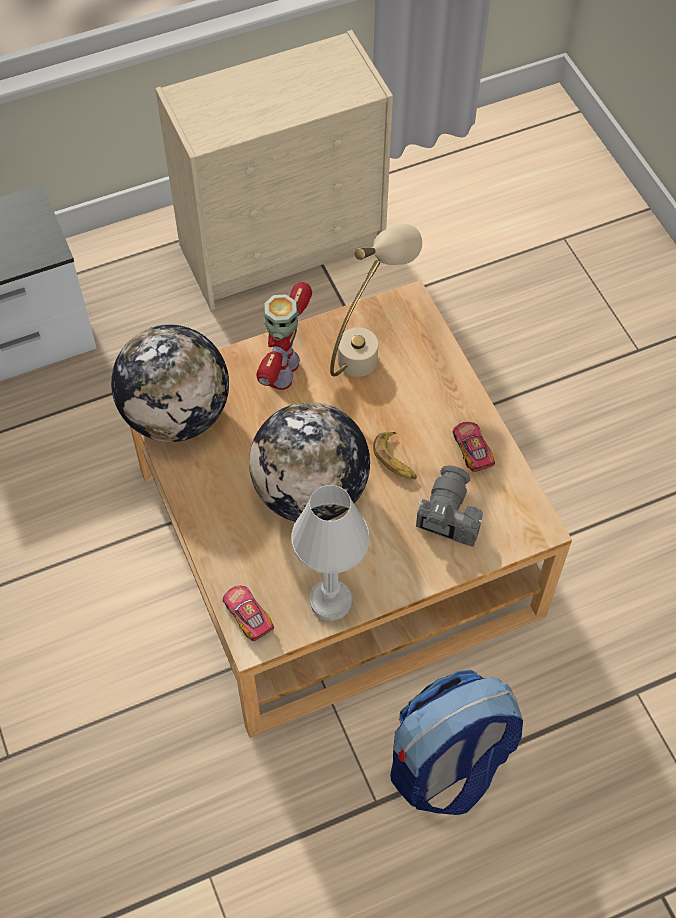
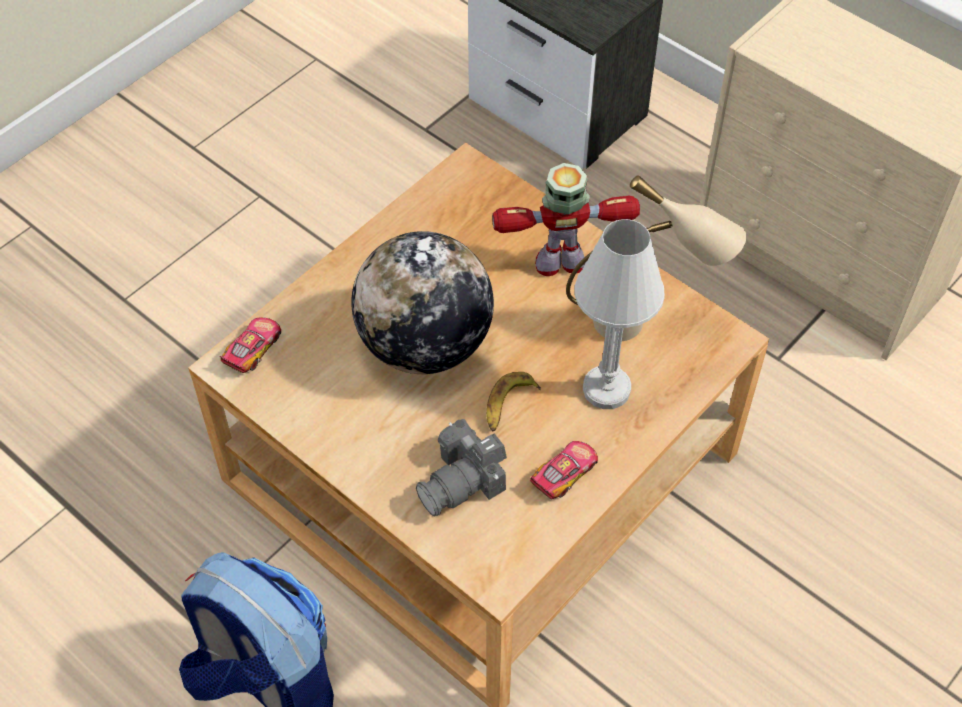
camera: 65 degrees right, 5 degrees down
(176, 415) = (454, 200): globe -> none
(330, 601) = (302, 413): white table lamp -> white table lamp (606, 389)
(447, 515) = (464, 481): camera -> camera turned 150 degrees clockwise

